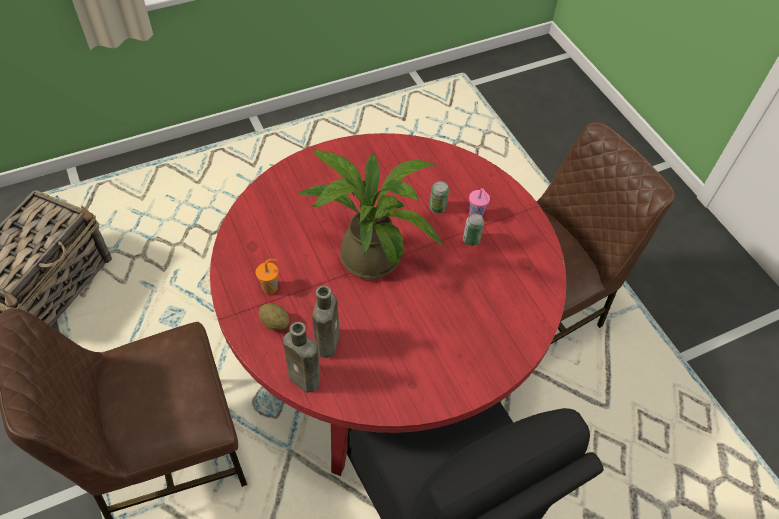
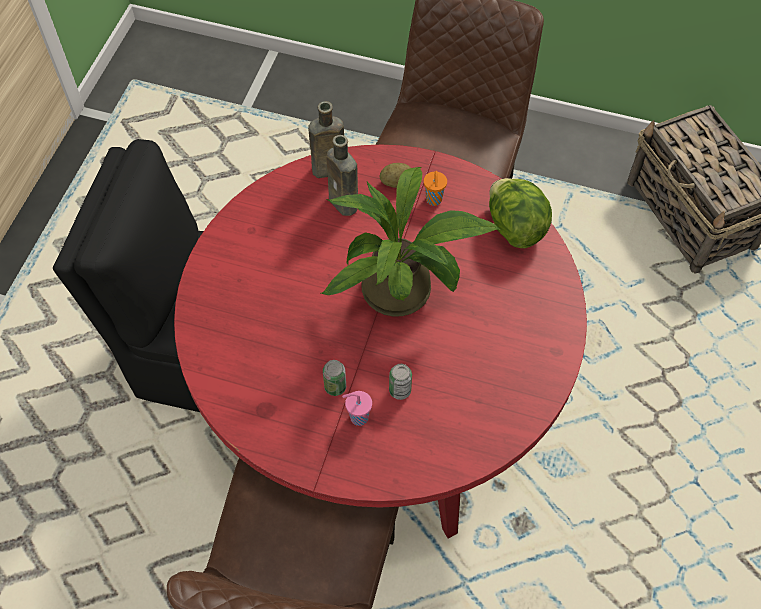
camera: 135 degrees right, 5 degrees up
(251, 227) = (514, 226): none -> lettuce

